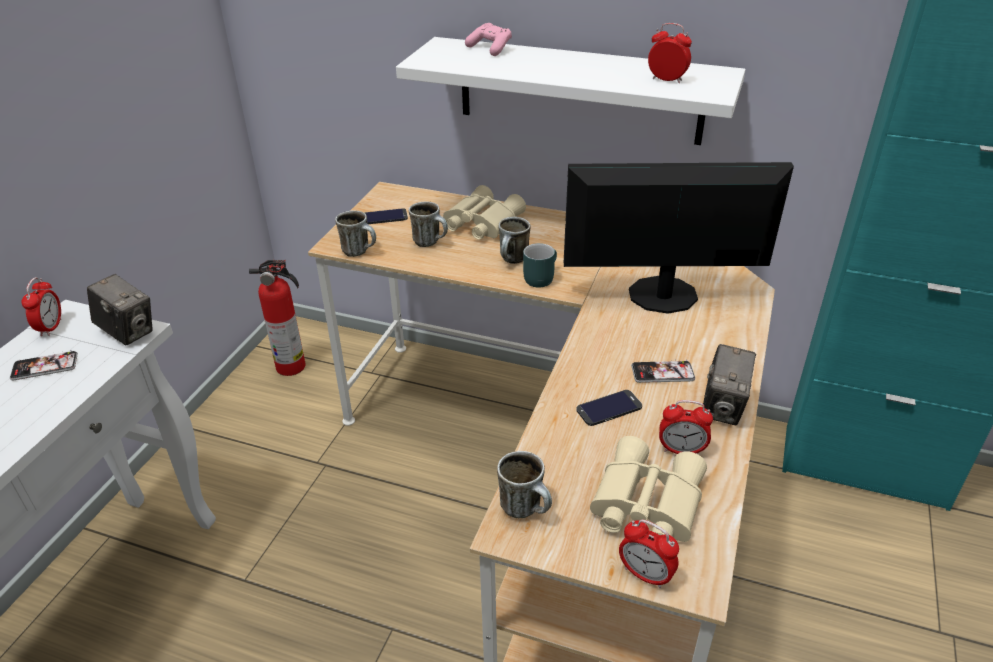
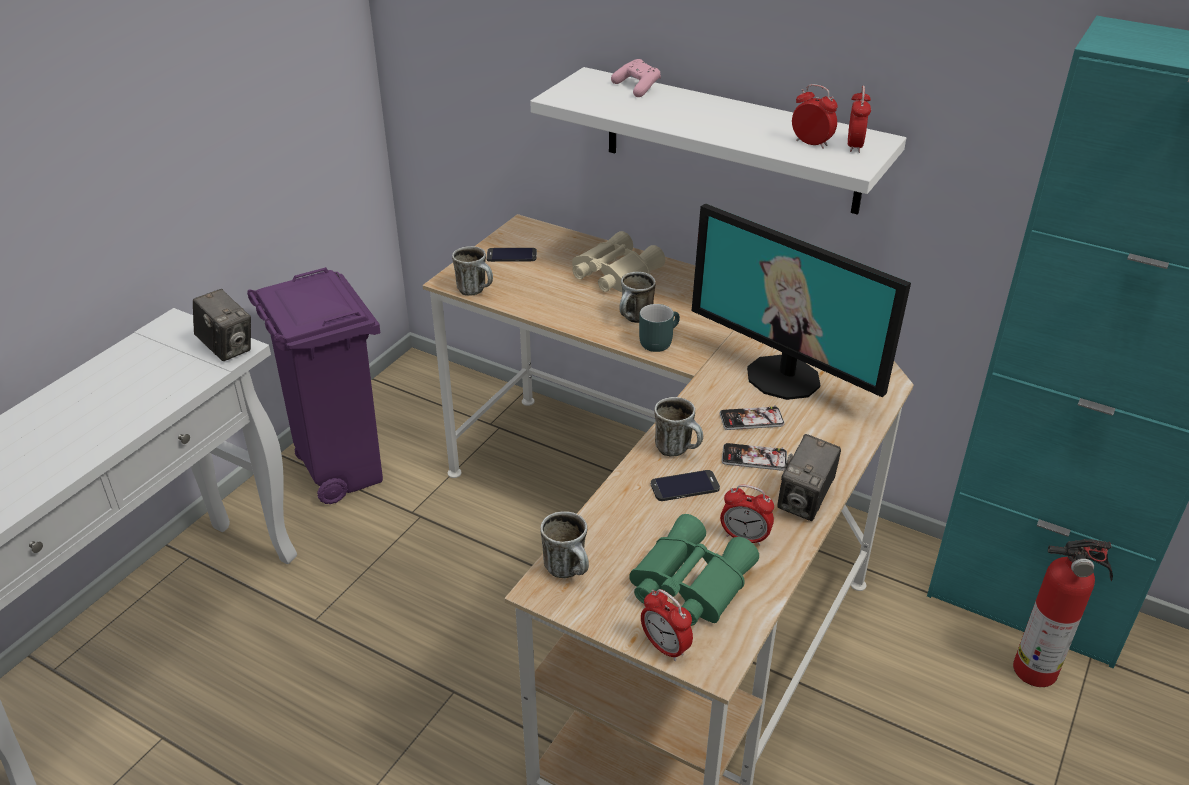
camera: 10 degrees right, 0 degrees up
(44, 366) = (144, 372): phone -> phone (751, 419)
(51, 327) = (156, 334): alarm clock -> alarm clock (854, 146)
(244, 435) = (341, 473): none -> purple trash can
(293, 366) = (407, 406): fire extinguisher -> fire extinguisher (1038, 670)
(431, 242) = (553, 289): mug -> mug (678, 449)
(644, 503) = (688, 582): beige binoculars -> green binoculars
(662, 296) = (784, 377): monitor -> monitor turned 150 degrees counterclockwise

